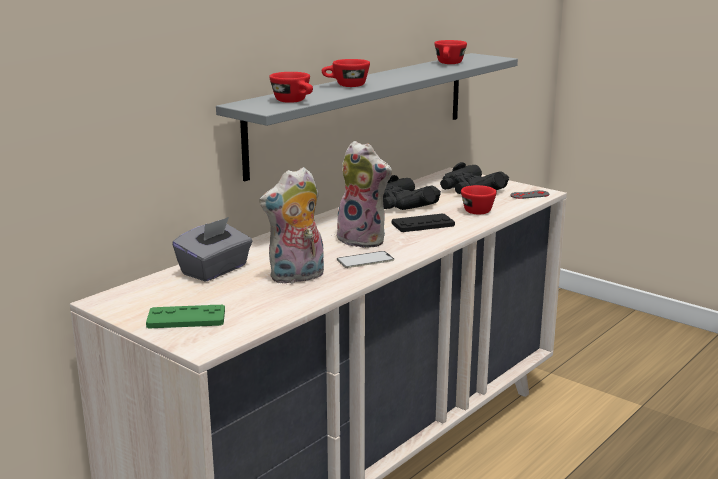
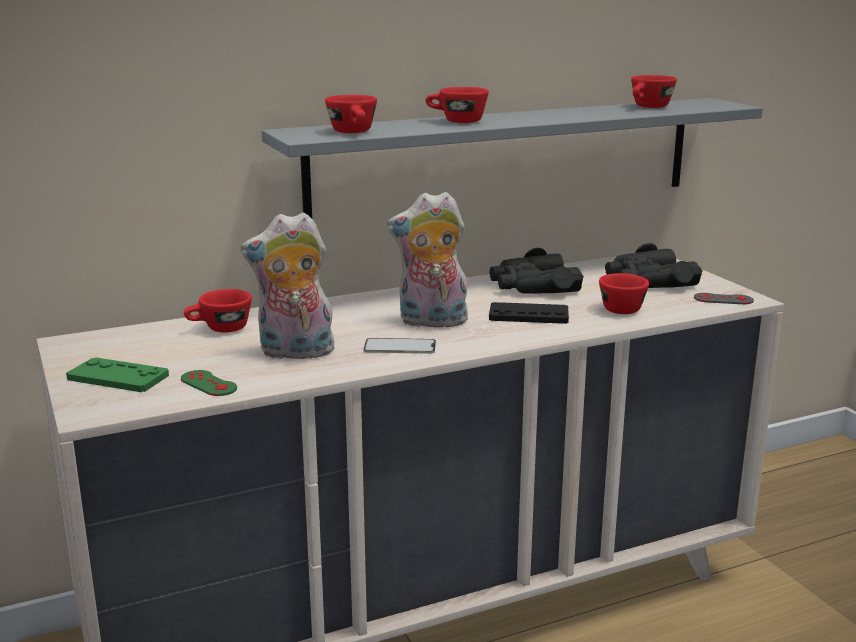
camera: 25 degrees right, 0 degrees up
(215, 270) = (220, 329): grey tissue box -> red cup
(264, 310) = (208, 383): none -> green game controller
(364, 240) = (431, 322): plush toy -> plush toy turned 120 degrees clockwise

